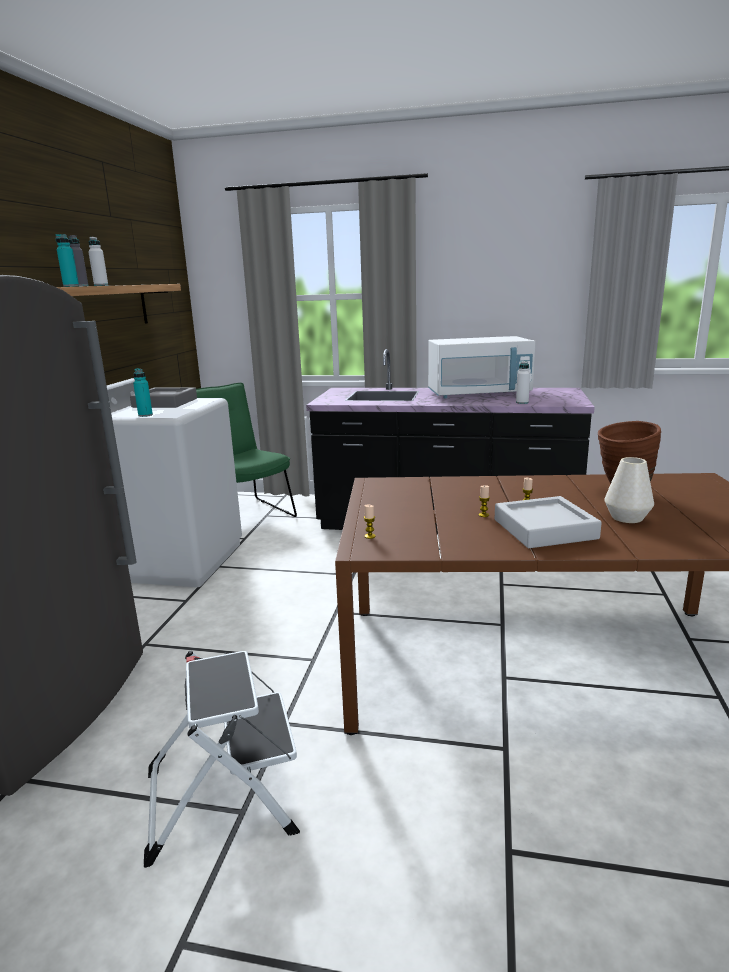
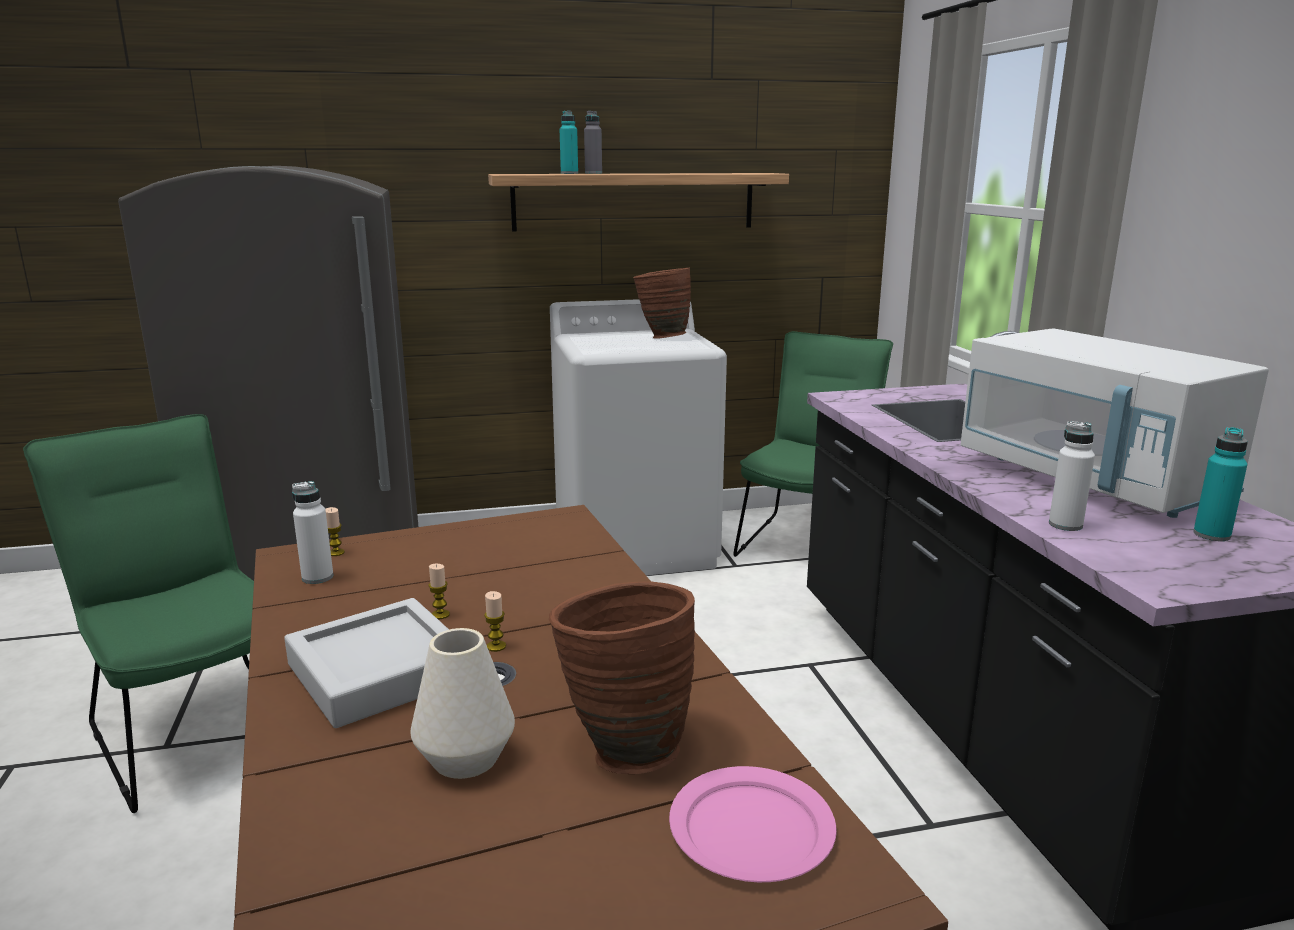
camera: 65 degrees right, 0 degrees up
(101, 285) = (630, 173): white bottle -> white bottle (317, 577)
(145, 415) = (586, 343): turquoise bottle -> turquoise bottle (1211, 535)
(165, 403) = (661, 337): grey tray -> brown vase
(223, 792) = (195, 725): step ladder -> green chair
(674, 484) = (752, 830): none -> pink plate

